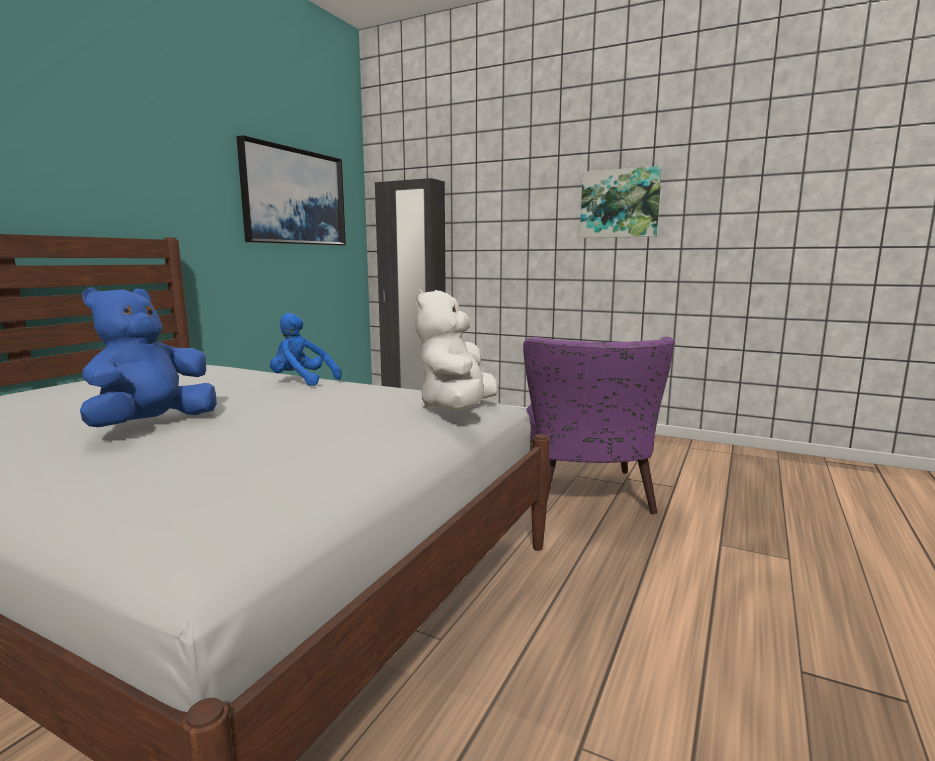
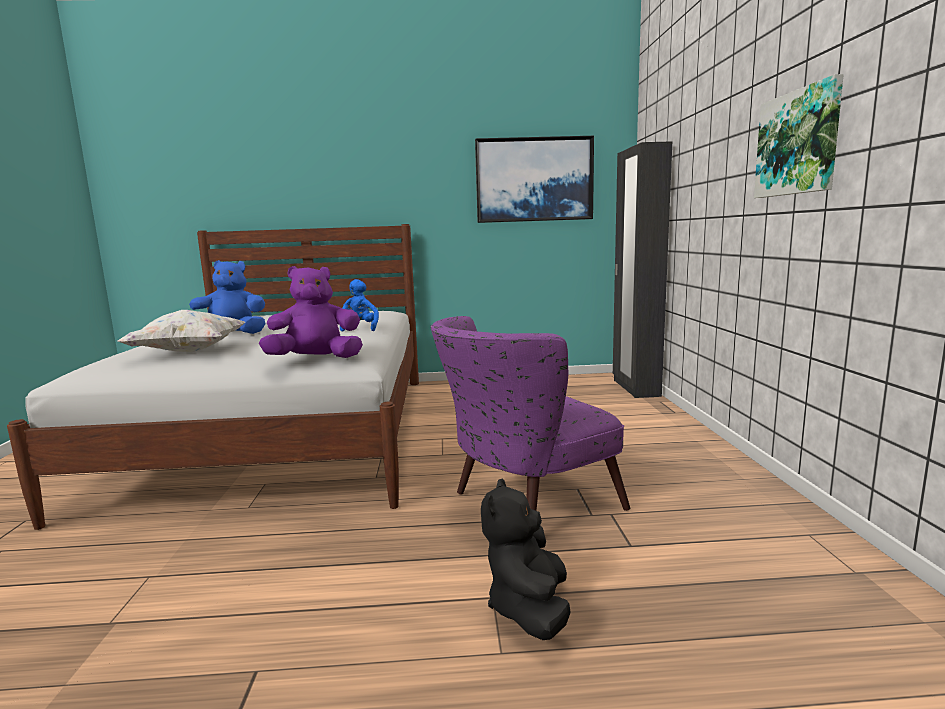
camera: 60 degrees right, 0 degrees up
(256, 453) = (189, 352): none -> white pillow
(457, 409) = (316, 359): white plush toy -> purple plush toy
(739, 536) = (529, 608): none -> black plush toy

